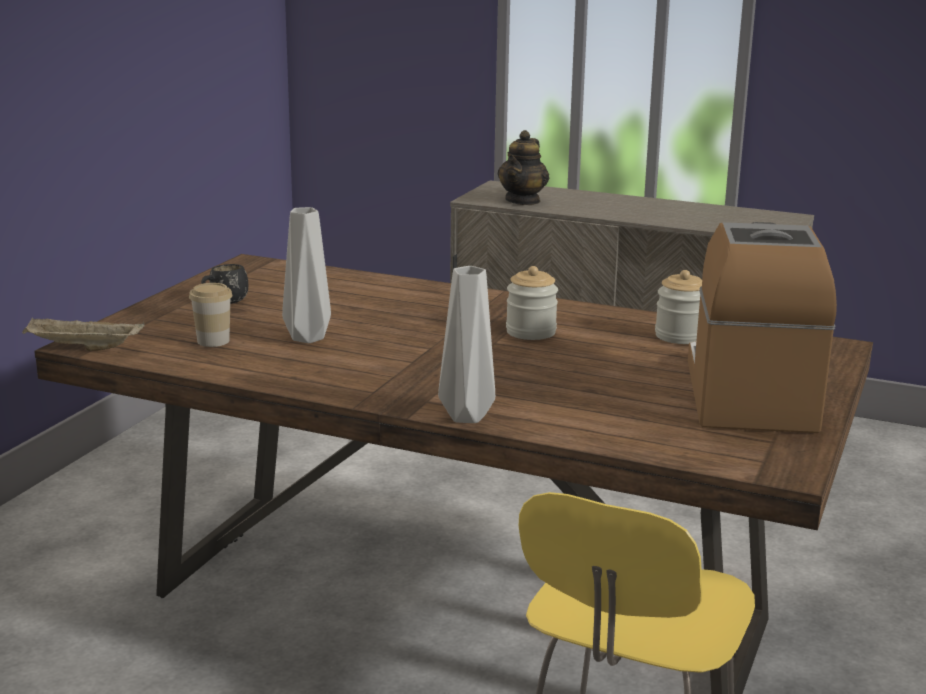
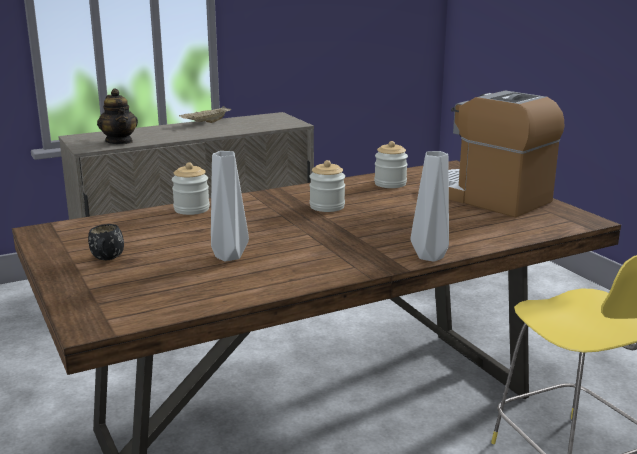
camera: 50 degrees left, 0 degrees up
(82, 348) = (100, 329): beige tray -> beige tray (206, 123)
(213, 341) = (177, 283): cup -> none
(405, 287) = (191, 209): none -> jar

